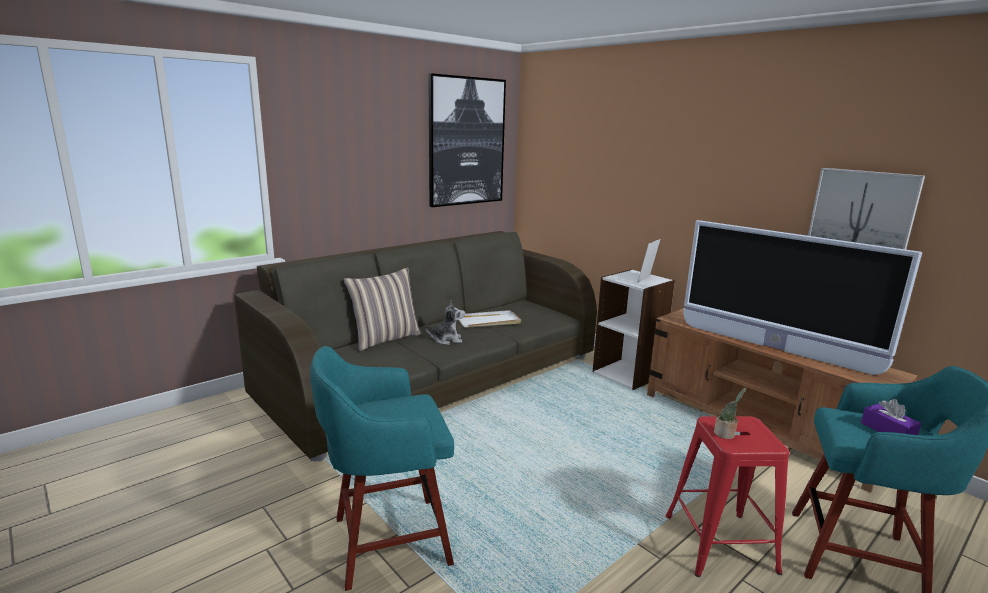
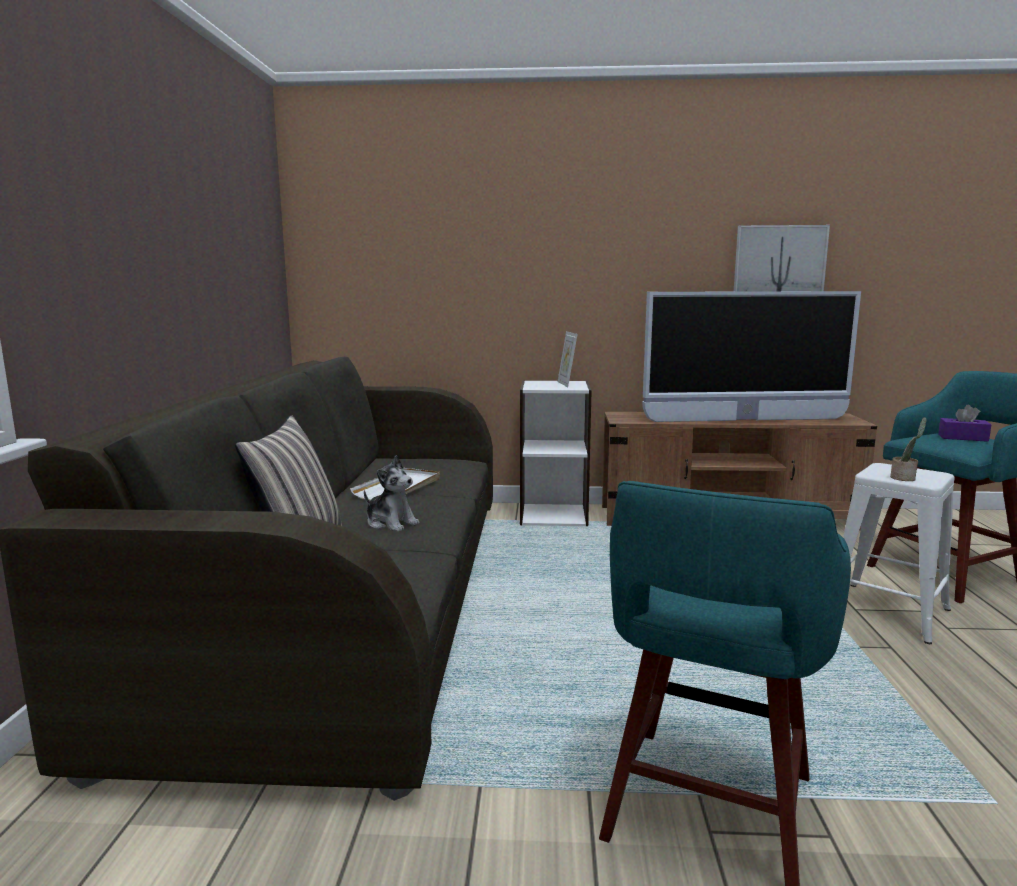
camera: 45 degrees left, 5 degrees down
(446, 340) = (391, 523): plush toy -> plush toy turned 90 degrees clockwise
(466, 142) = (241, 216): picture -> none
(720, 543) = (887, 611): red stool -> white stool

